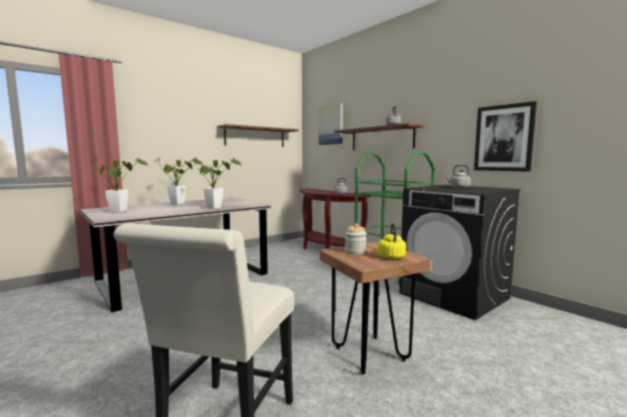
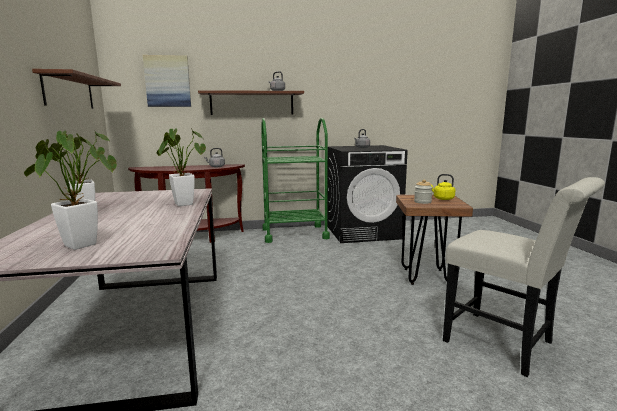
camera: 60 degrees left, 5 degrees up
(504, 138) = (369, 108): picture -> none

